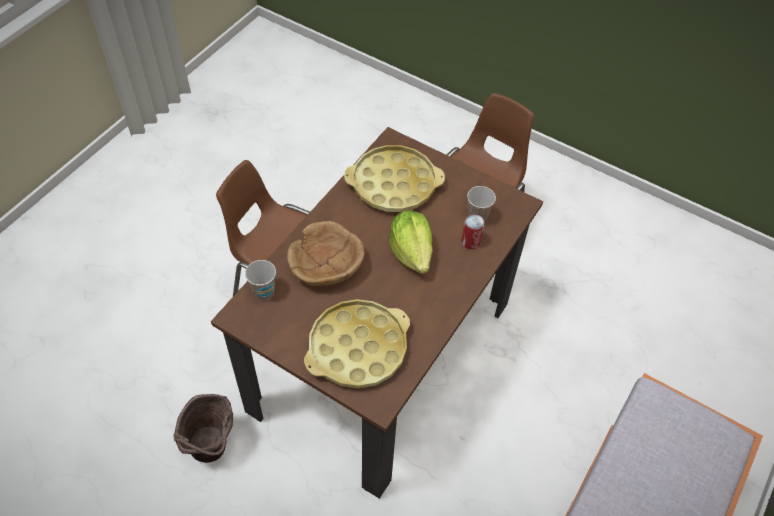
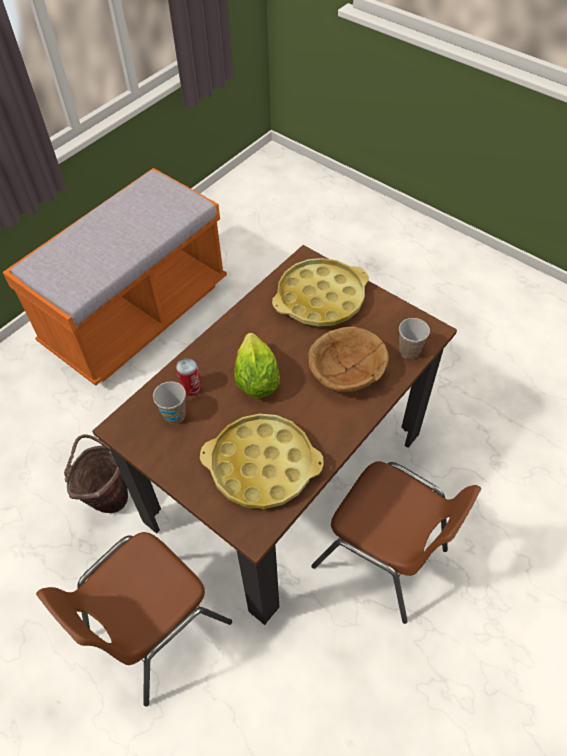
camera: 170 degrees left, 0 degrees up
(214, 450) = (442, 407): brown bucket -> brown bucket (108, 495)

